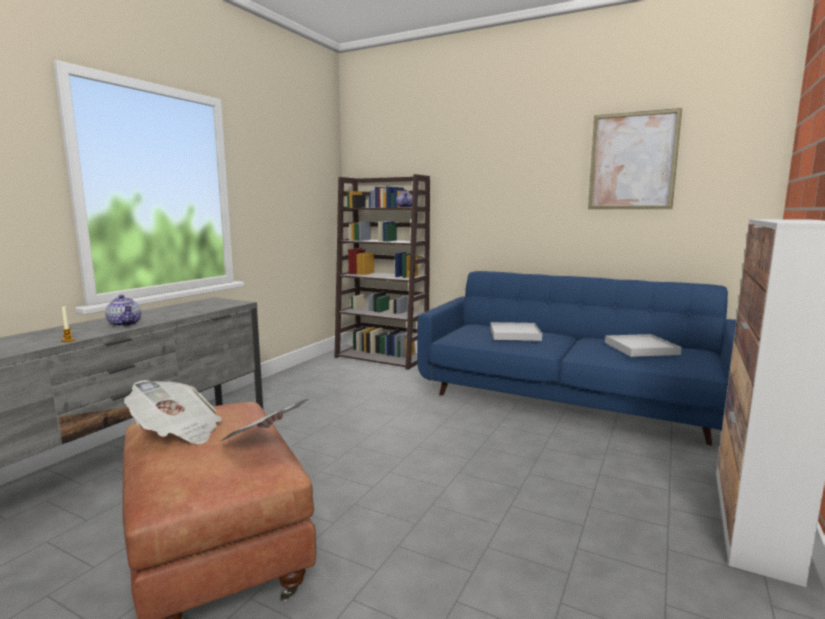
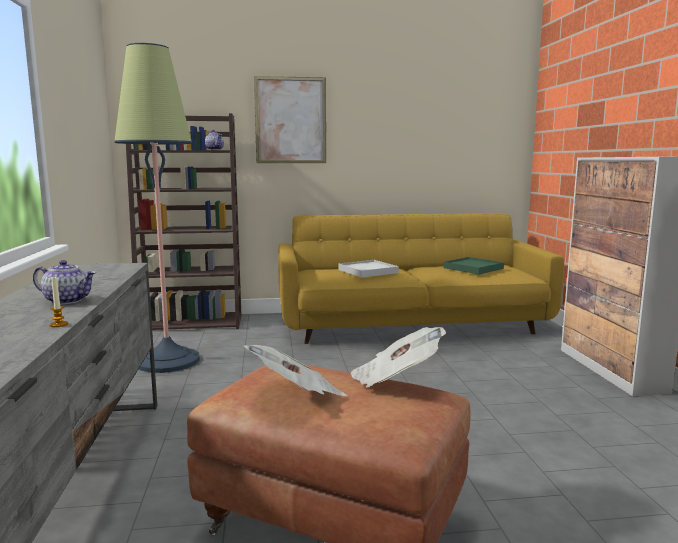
camera: 35 degrees left, 0 degrees up
(320, 385) = (168, 361): none -> floor lamp
(570, 399) = (411, 324): blue sofa -> yellow sofa
(632, 161) = (430, 111): picture -> picture (290, 120)
(640, 348) = (473, 268): white tray -> green tray

